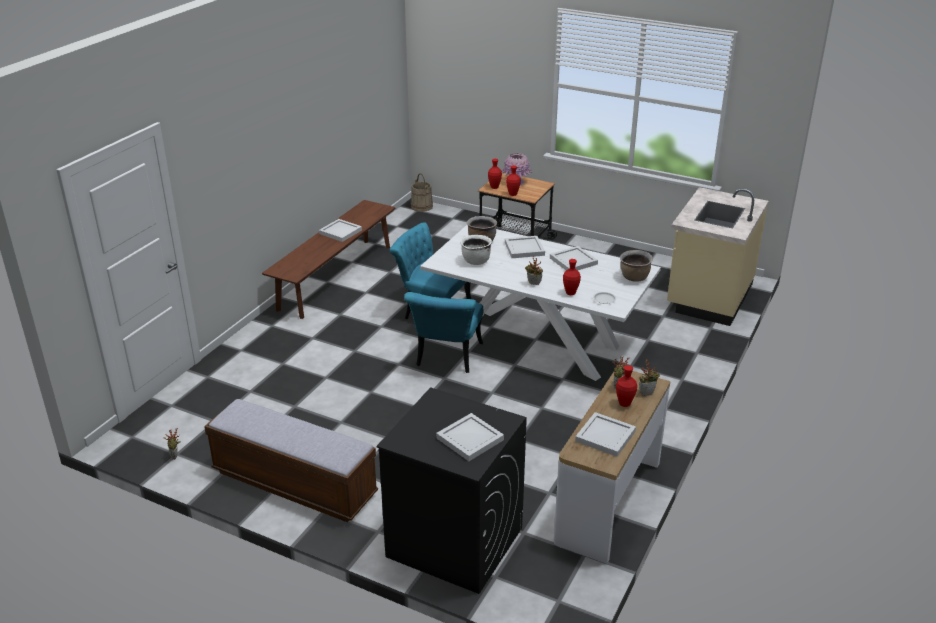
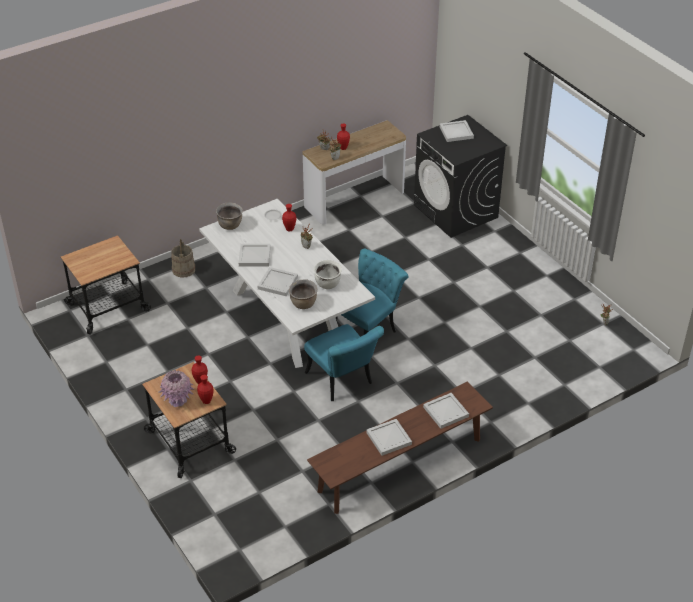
camera: 150 degrees left, 10 degrees up
(294, 483) = (531, 275): bench -> none
(421, 206) = (229, 554): beige bucket -> beige bucket (184, 269)
(605, 437) = (372, 136): white tray -> white tray (446, 411)
(708, 296) = (108, 307): beige counter -> cart

